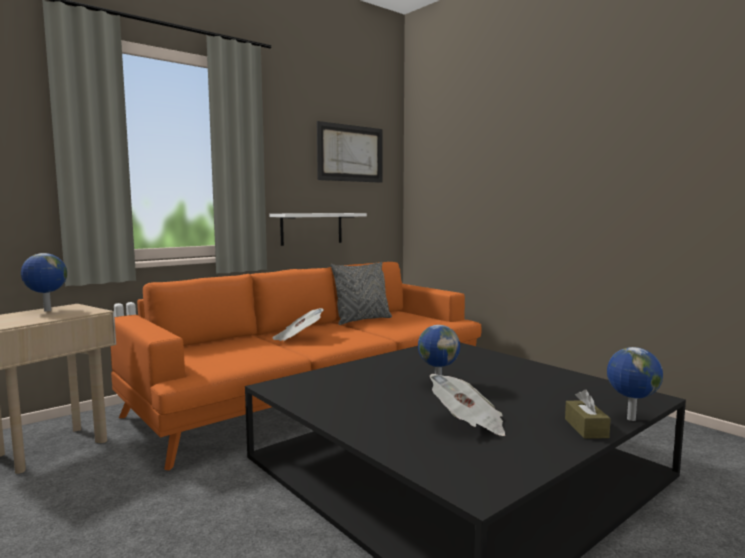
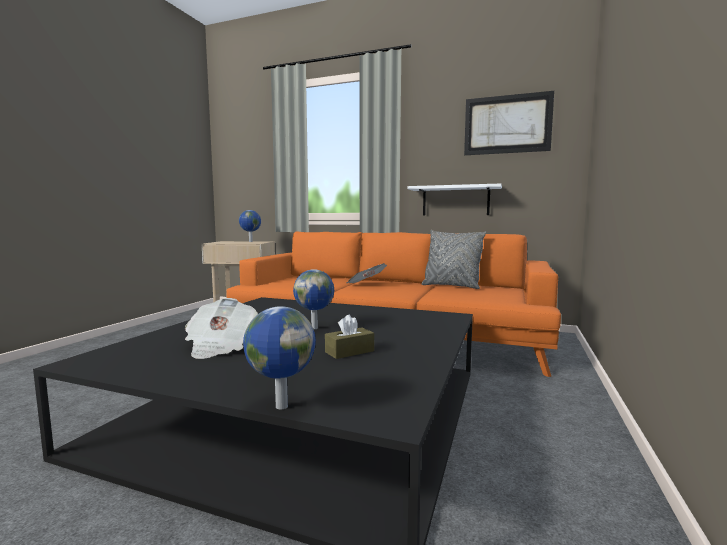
camera: 60 degrees right, 0 degrees up
(586, 428) = (233, 386): brown tissue box -> brown tissue box (349, 351)

